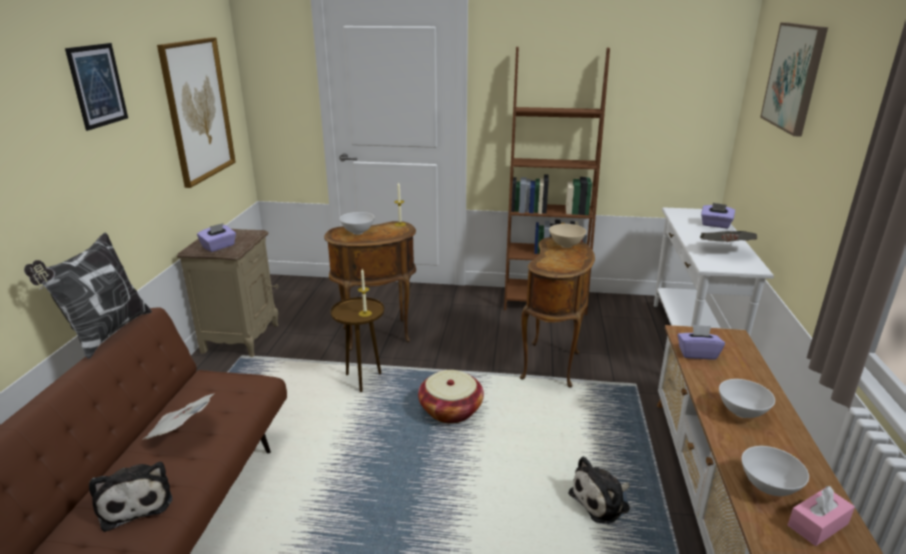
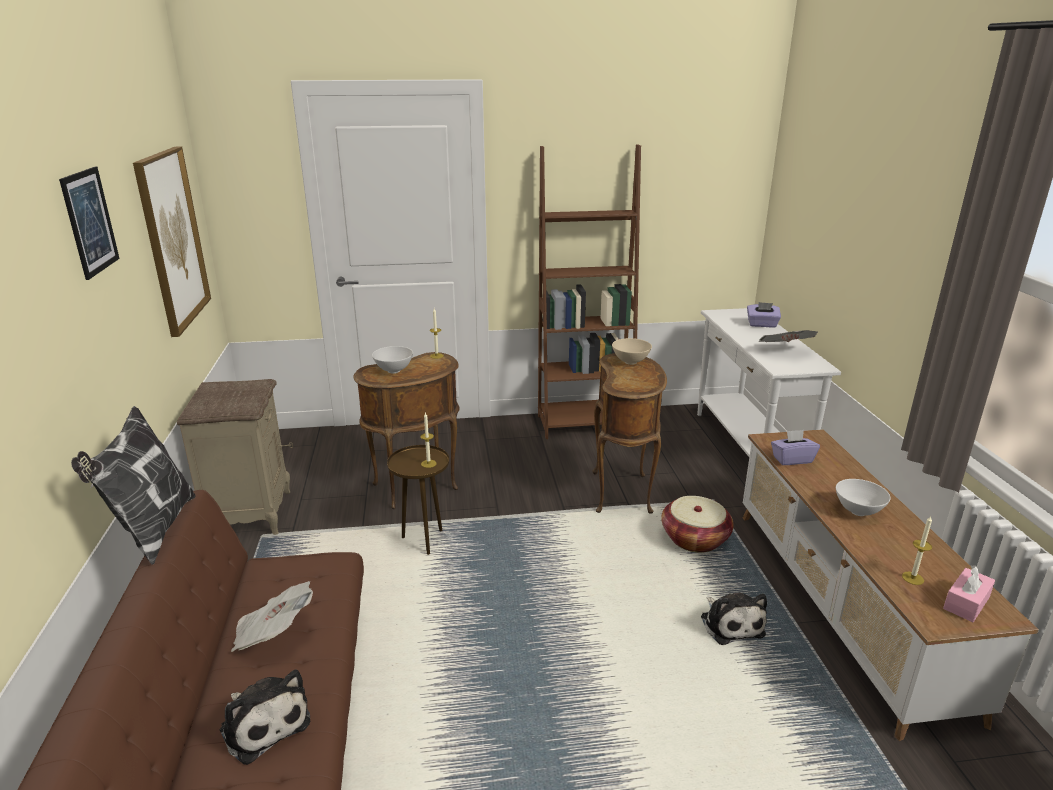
camera: 15 degrees left, 0 degrees up
(219, 247) = (227, 406): purple tissue box -> none
(451, 410) = (538, 558): basket -> basket (695, 539)
(602, 500) = (730, 623): plush toy -> plush toy turned 60 degrees counterclockwise
(768, 488) = (913, 578): white bowl -> candle
(794, 77) = (839, 173): picture -> none

